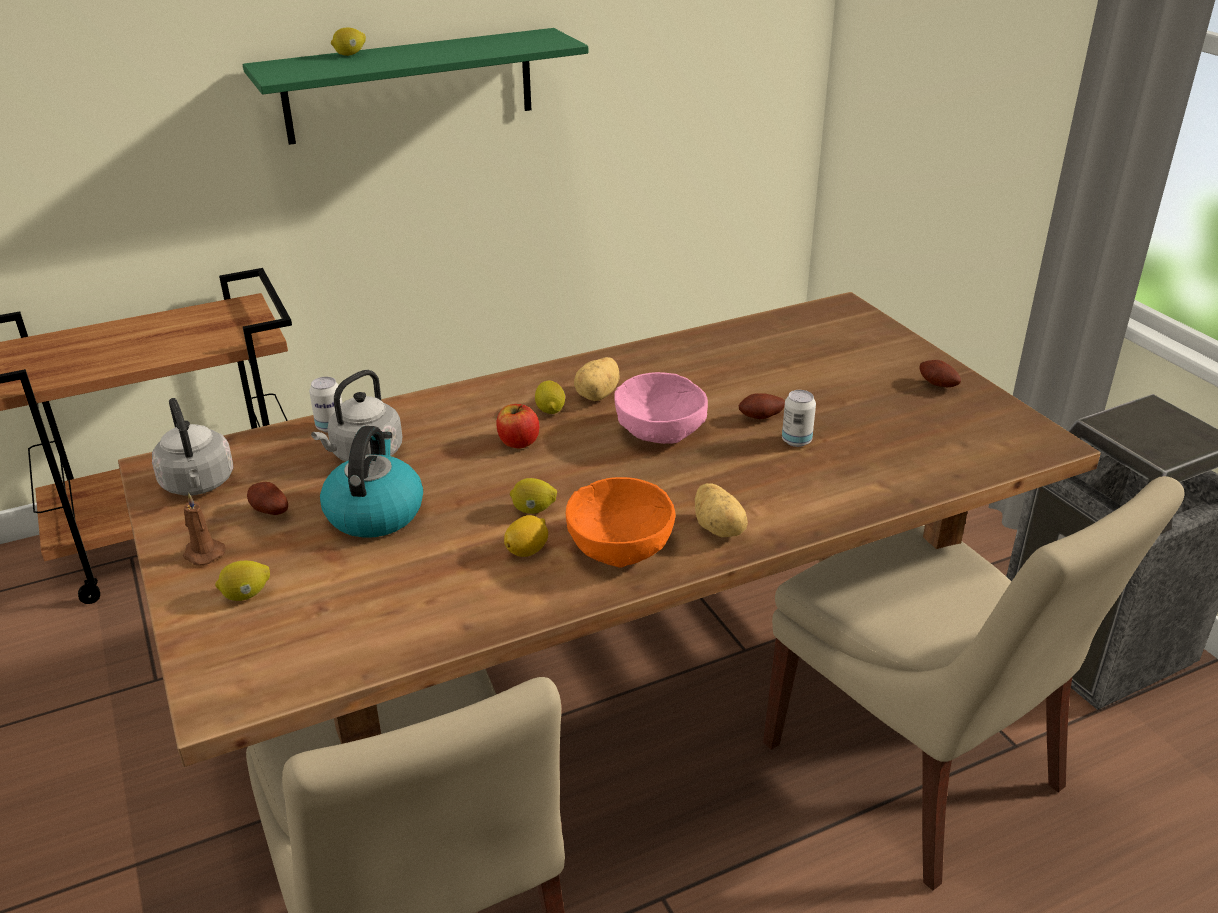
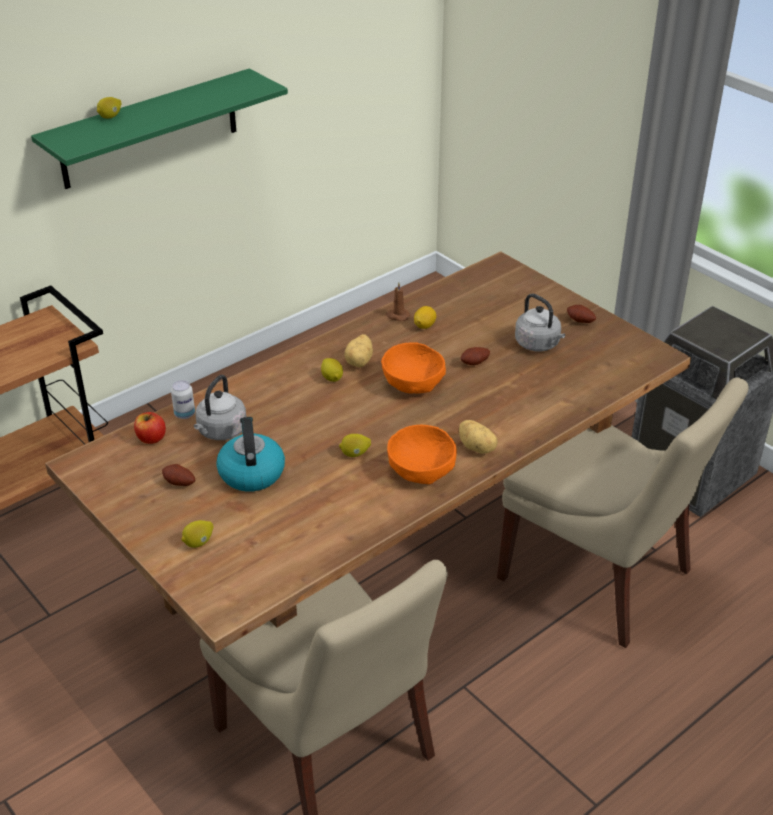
camera: 15 degrees left, 5 degrees up
(198, 485) = (117, 472): grey kettle -> grey kettle (539, 344)
(203, 553) = (152, 520): brown candle -> brown candle (397, 316)
(518, 442) = (321, 406): apple -> apple (151, 438)
(527, 550) = (364, 482): lemon -> lemon (424, 325)
(661, 432) = (413, 384): pink bowl -> orange bowl
(796, 441) = (503, 377): can -> none

